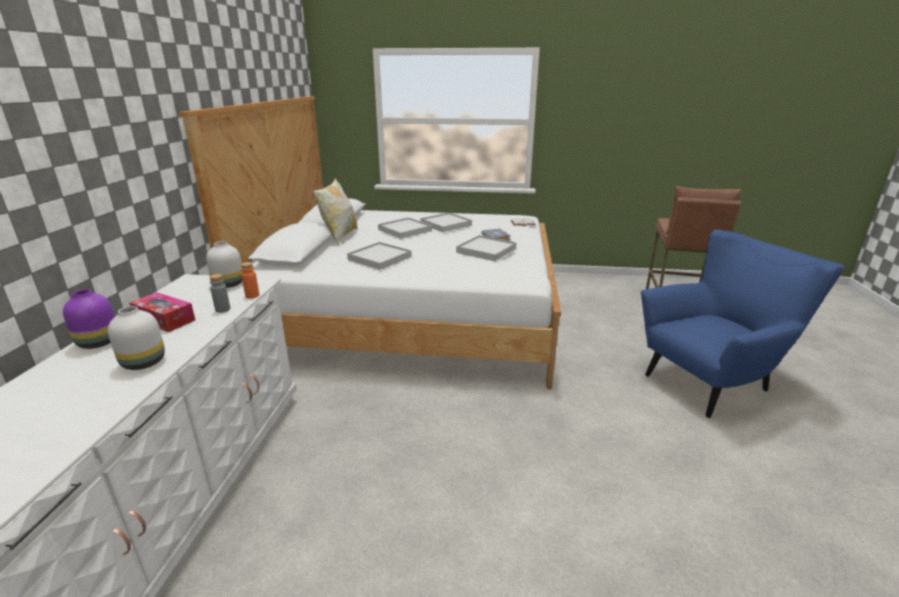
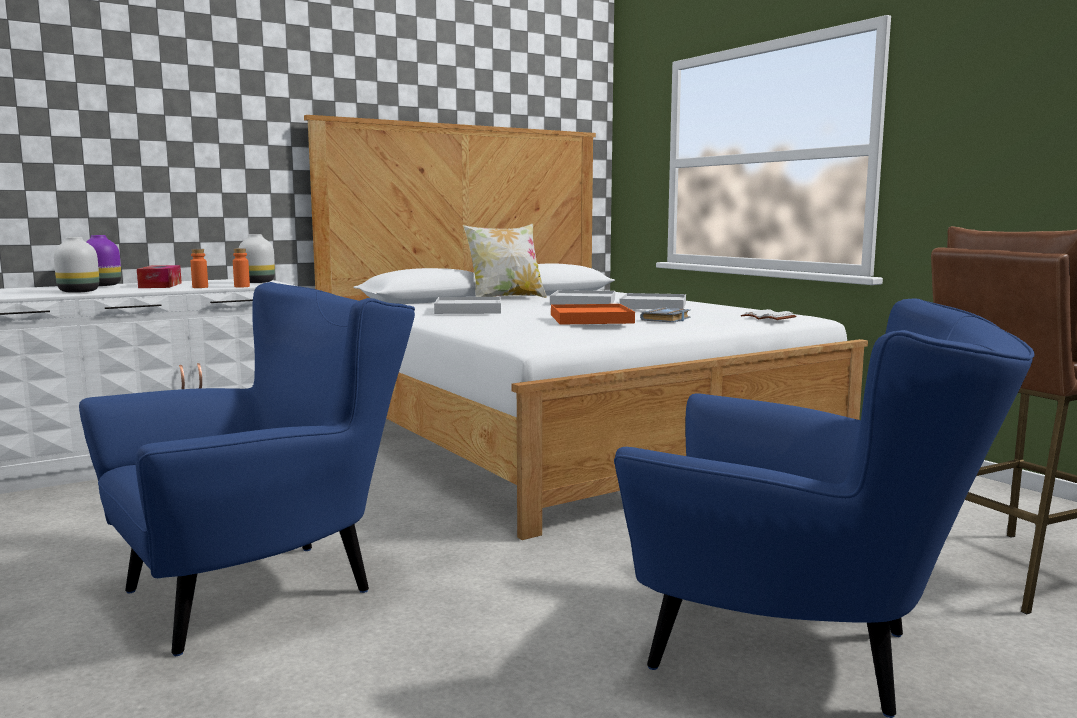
camera: 50 degrees right, 15 degrees down
(223, 309) = (200, 287): grey bottle -> orange bottle
(486, 250) = (591, 319): white tray -> orange tray
(541, 491) = (268, 587): none -> blue armchair

